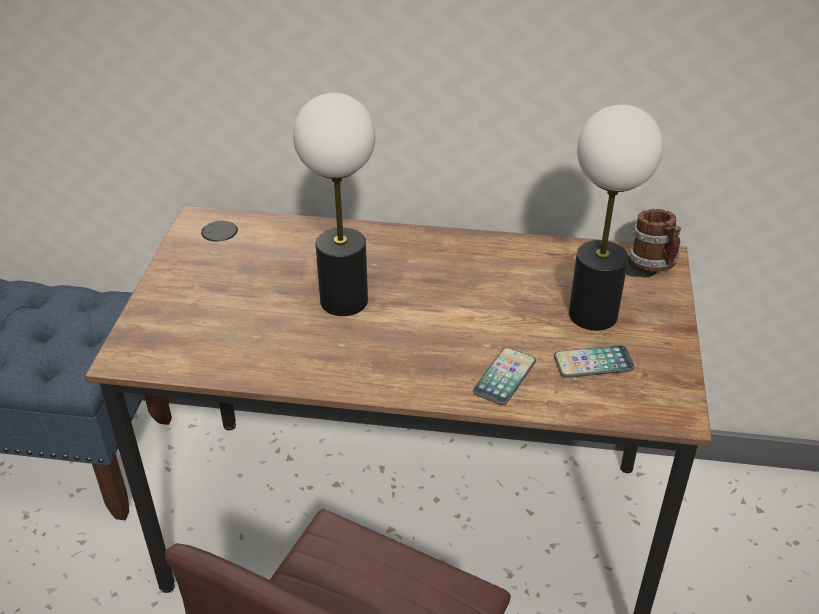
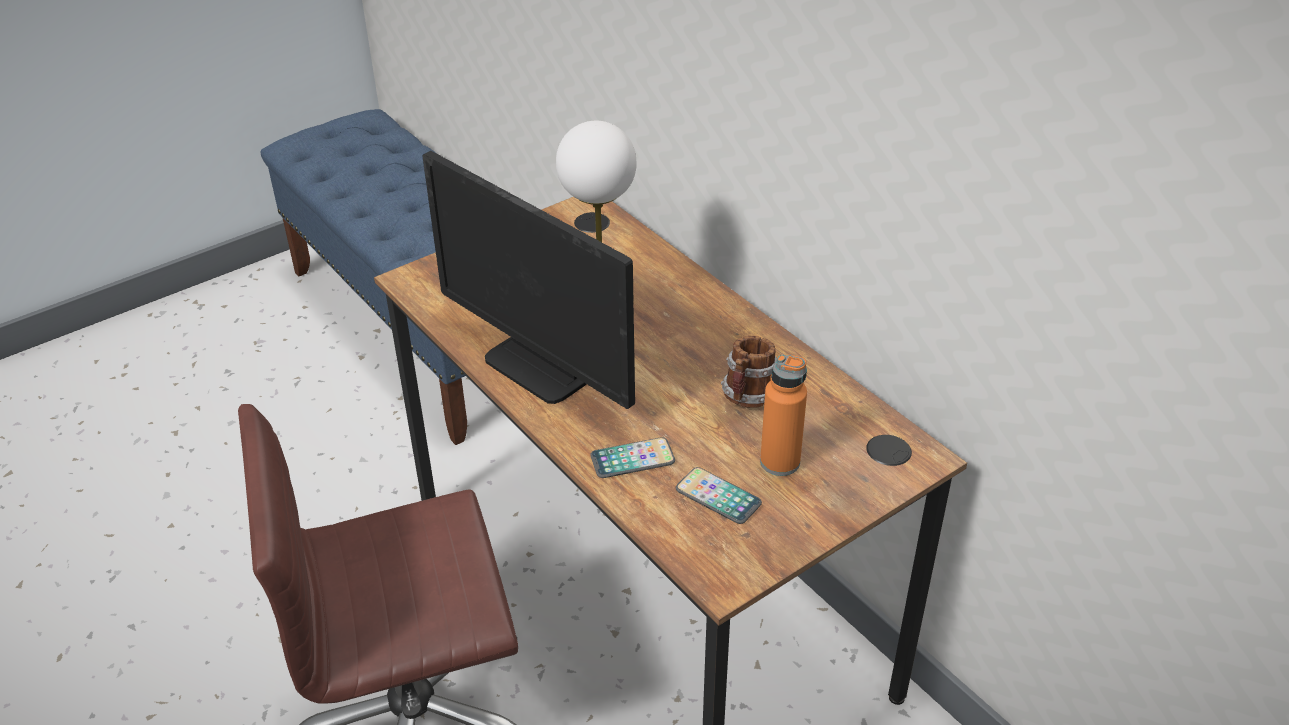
camera: 45 degrees right, 0 degrees up
(340, 356) = (541, 366): none -> monitor
(593, 315) = (780, 462): table lamp -> orange bottle
(654, 265) = (904, 457): mug -> mug (748, 398)

